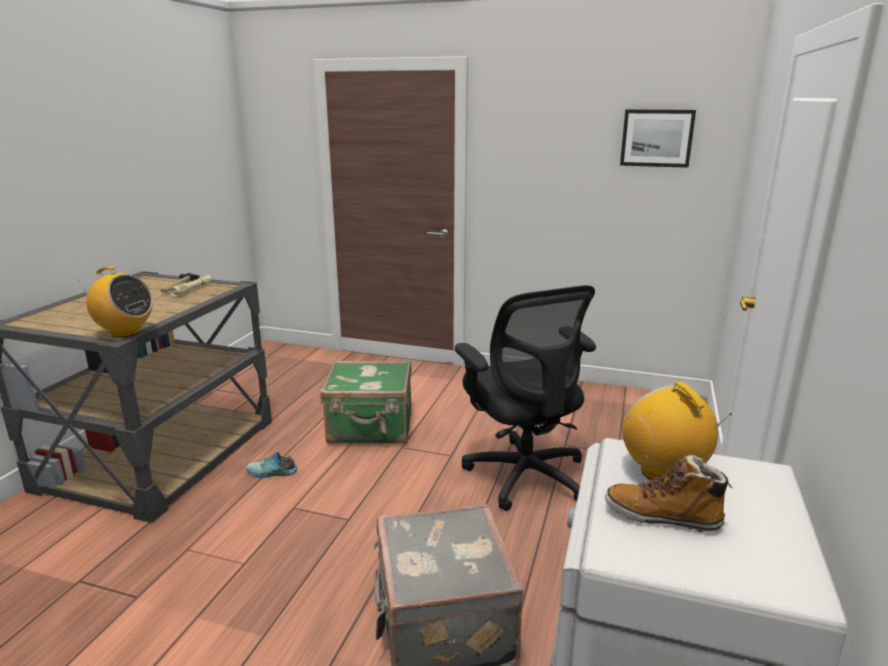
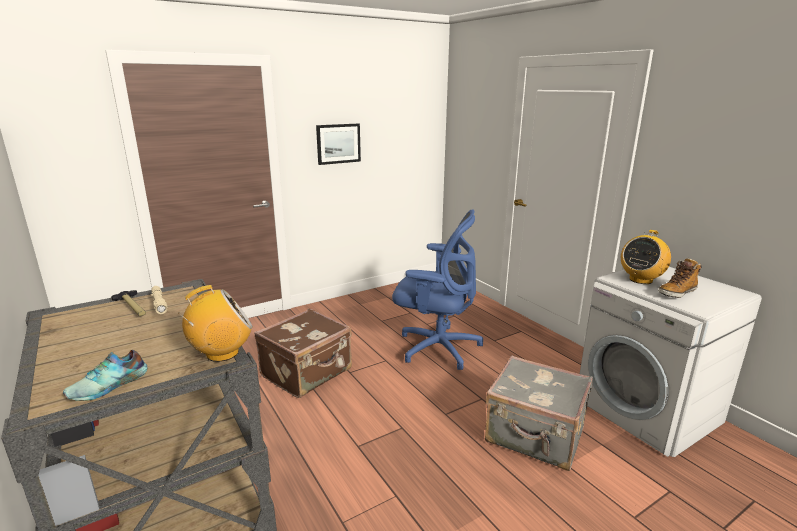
camera: 50 degrees left, 0 degrees up
(271, 472) = (297, 439): shoe -> shoe (109, 385)
(371, 428) = (308, 373): green suitcase -> brown suitcase
(520, 472) = (433, 348): black office chair -> blue office chair
(656, 138) = (401, 115): picture -> picture (338, 143)
(663, 473) = (640, 280): radio -> radio turned 60 degrees counterclockwise

